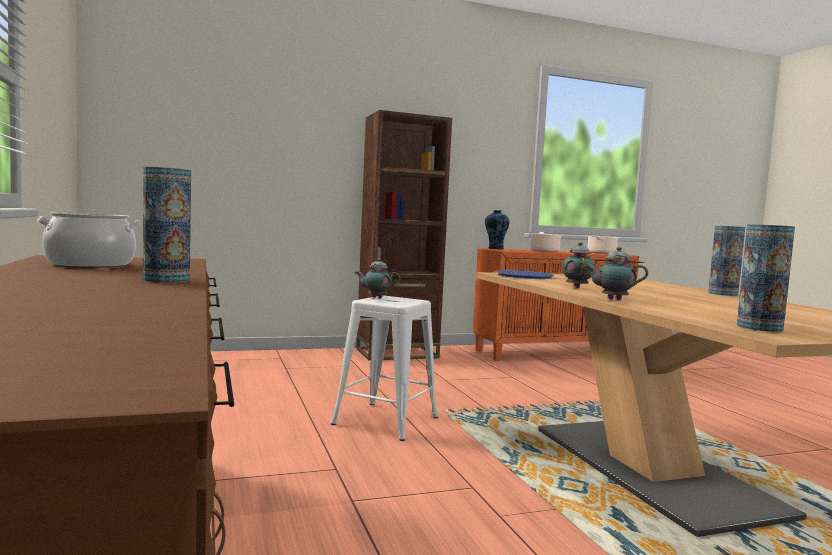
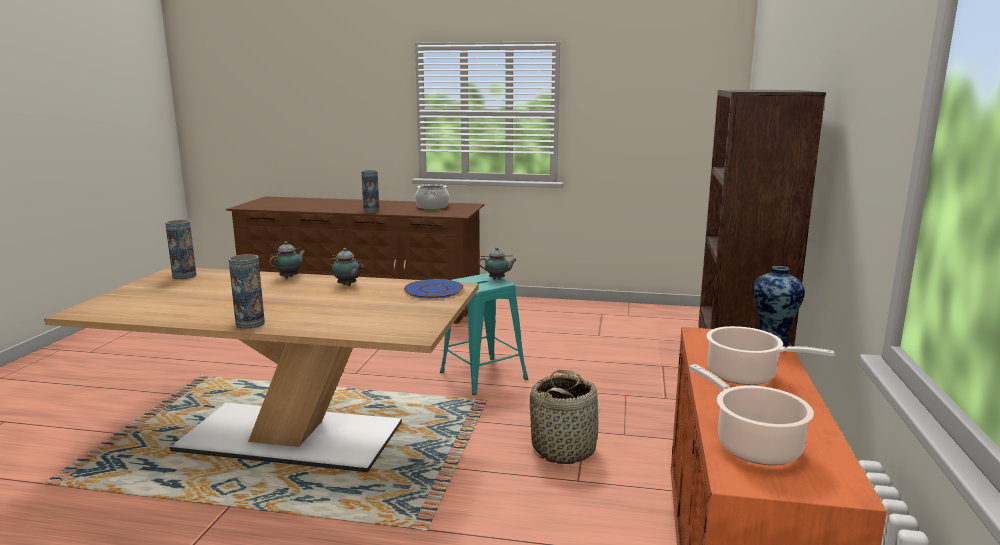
camera: 120 degrees right, 10 degrees up
(375, 297) = (498, 279): teapot -> teapot turned 45 degrees clockwise
(386, 420) = (483, 375): white stool -> turquoise stool
(480, 382) = (564, 449): none -> basket

